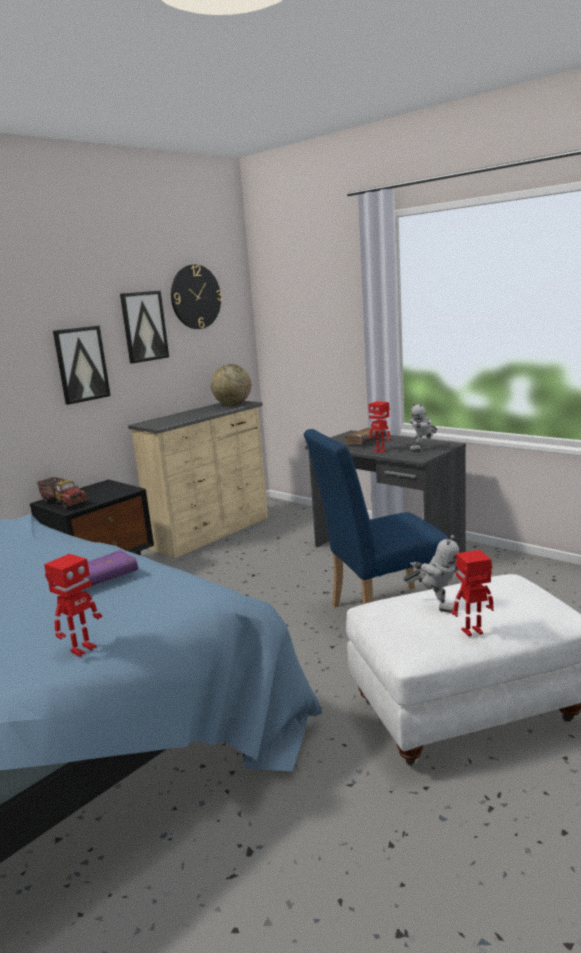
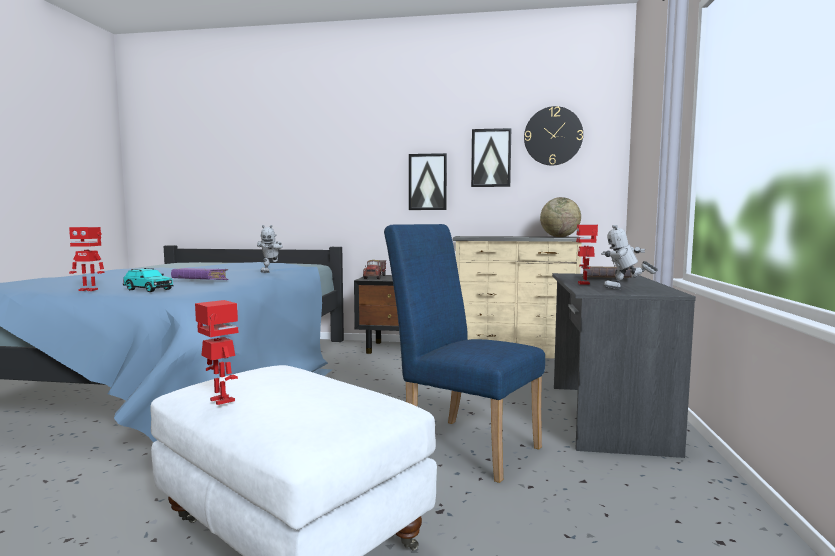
camera: 55 degrees right, 10 degrees down
(143, 610) = (148, 289): none -> turquoise toy car
(436, 606) = (277, 379): toy robot -> toy robot (271, 272)

